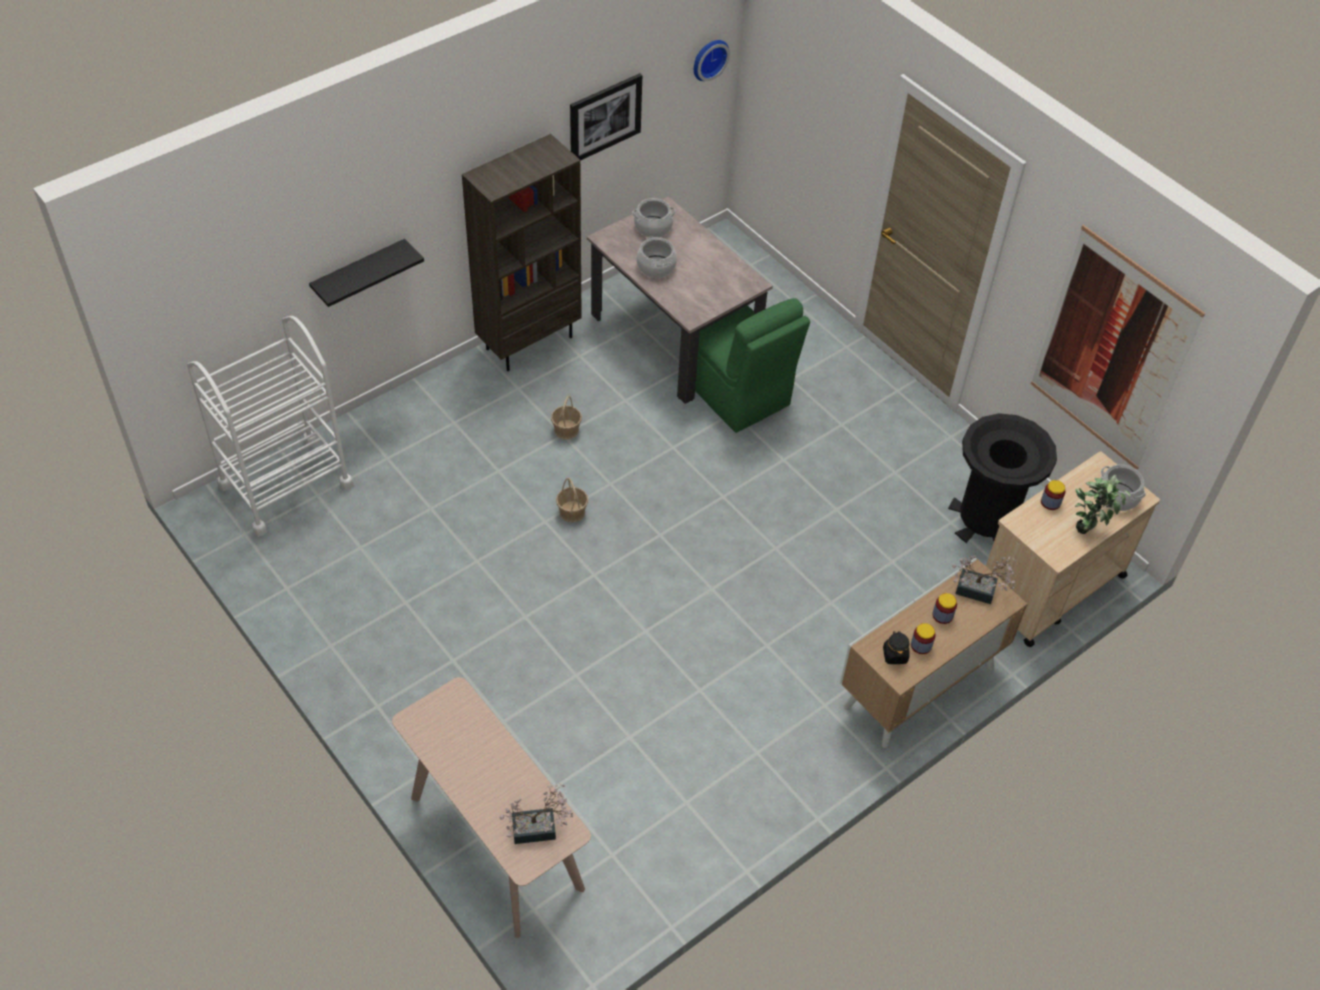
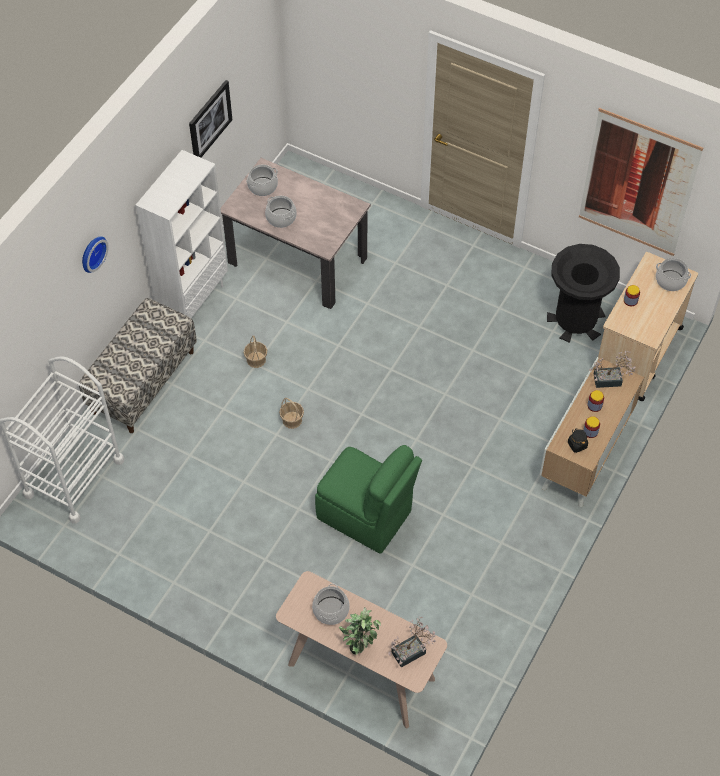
camera: 20 degrees left, 5 degrees up
(359, 274) = (84, 305): black shelf -> none
(423, 409) = (143, 381): none -> bench
(465, 737) = (331, 610): none -> cooking pot
(529, 342) = (193, 301): brown bookcase -> white bookcase
(708, 58) = (263, 48): wall clock -> wall clock (92, 253)
(737, 393) = (363, 288): green chair -> green chair (366, 516)
(1089, 527) = (662, 309): potted plant -> potted plant (360, 644)

